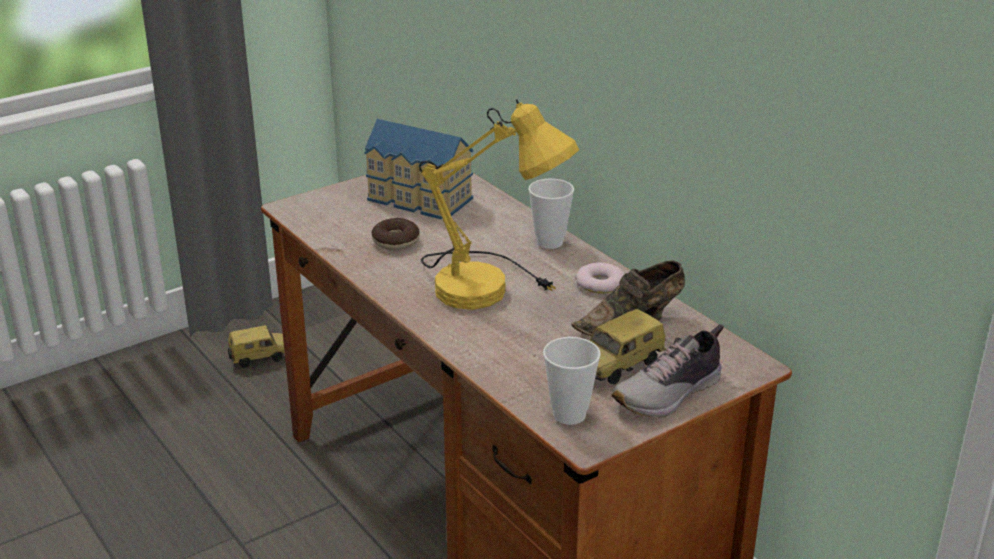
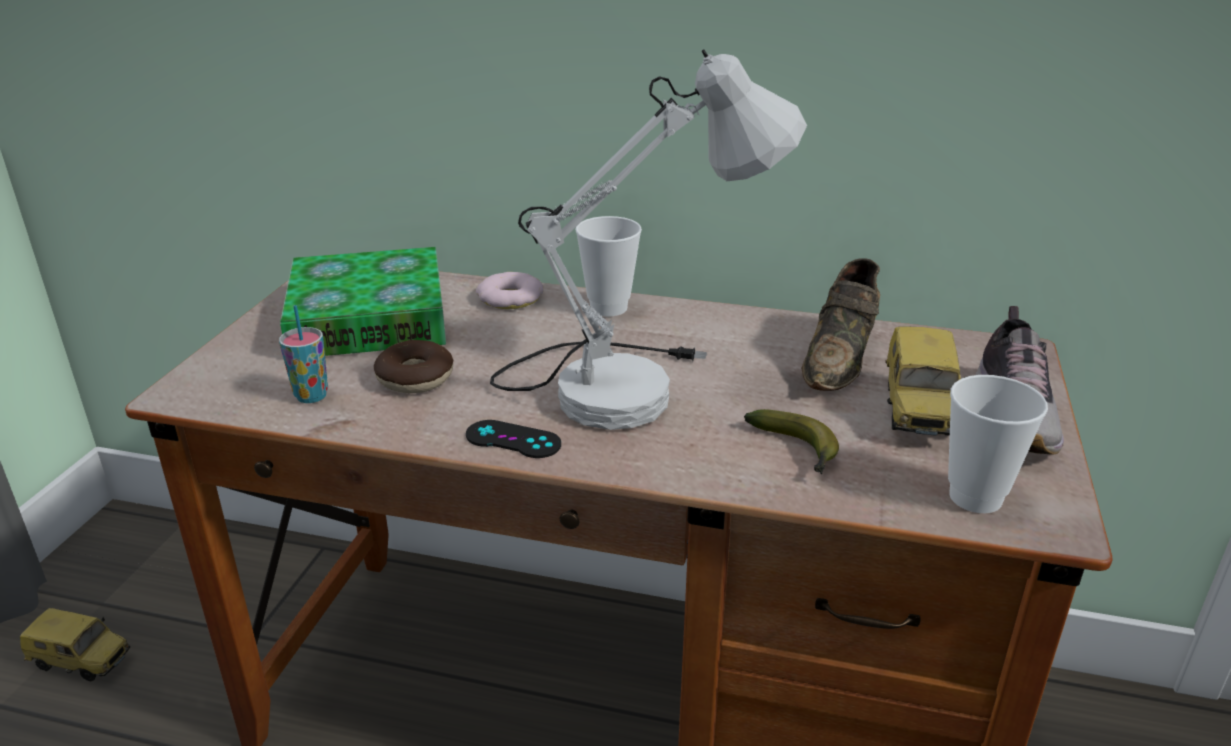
camera: 40 degrees left, 0 degrees up
(260, 358) = (83, 661): toy car -> toy car turned 75 degrees clockwise
(339, 231) = (311, 396): none -> cup
(396, 290) = (513, 440): none -> black game controller
(418, 200) = (369, 318): toy house -> book
(492, 287) = (628, 383): yellow table lamp -> white table lamp
(519, 355) = (797, 451): none -> banana
(600, 283) = (736, 330): donut -> donut (510, 298)

